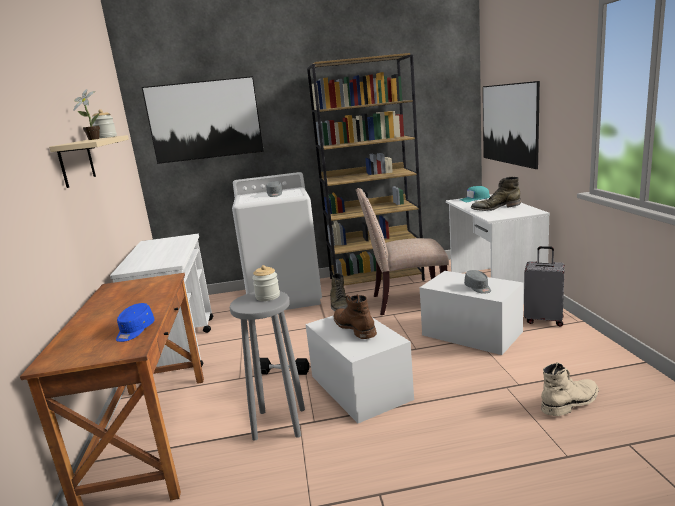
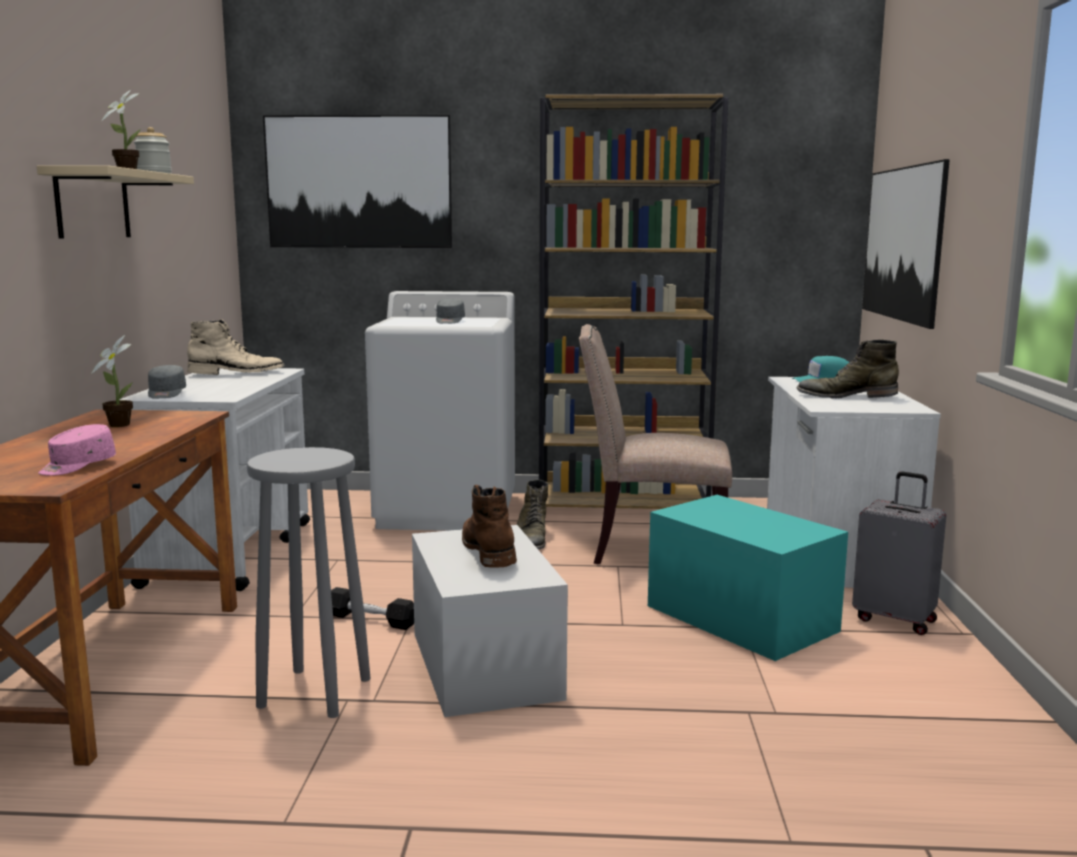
camera: 10 degrees right, 5 degrees down
(128, 293) = (119, 424): none -> potted plant
(135, 331) = (77, 466): blue cap -> pink cap
(267, 296) = (319, 455): jar -> none
(471, 333) = (740, 618): white storage box -> turquoise storage box
(478, 288) = (755, 528): grey cap -> grey cap (166, 394)
(570, 402) = (857, 758): beige boot -> beige boot (237, 374)

